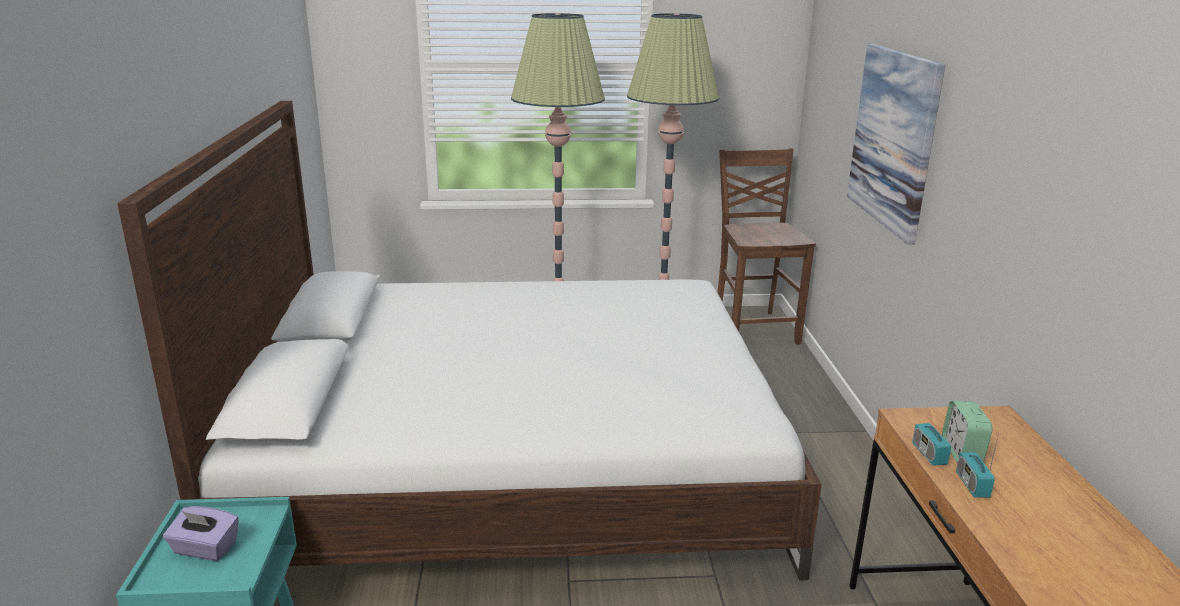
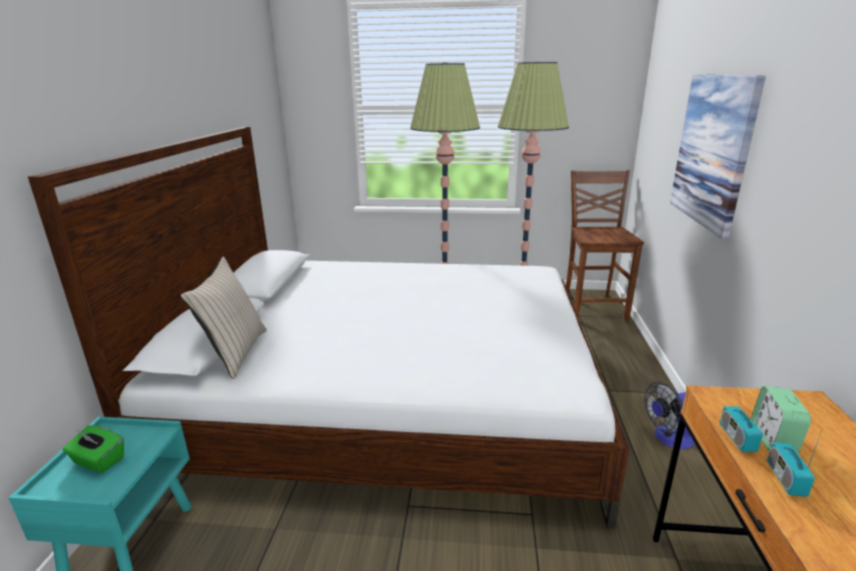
camera: 10 degrees right, 0 degrees up
(205, 549) = (98, 461): purple tissue box -> green tissue box
(334, 411) = (235, 353): none -> beige pillow
(858, 482) = (668, 438): none -> fan

